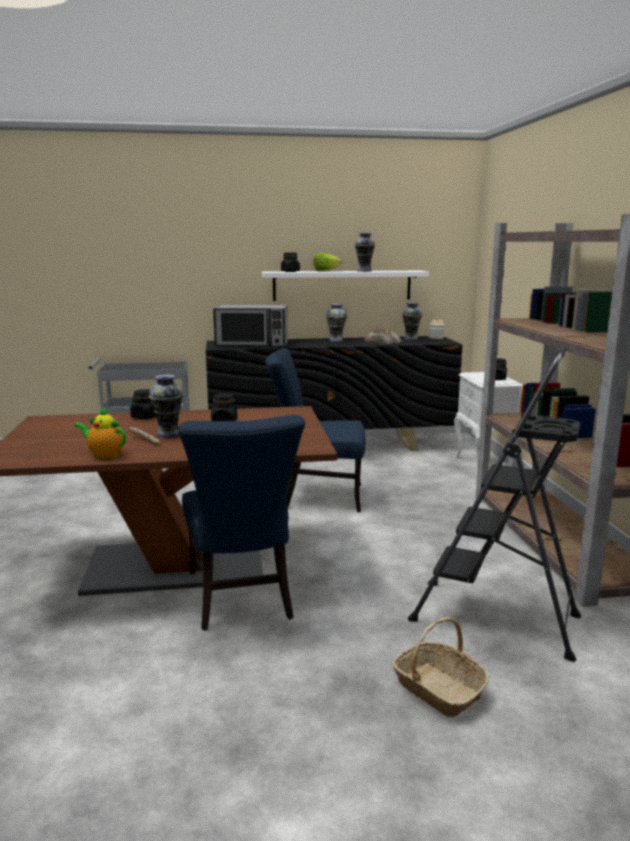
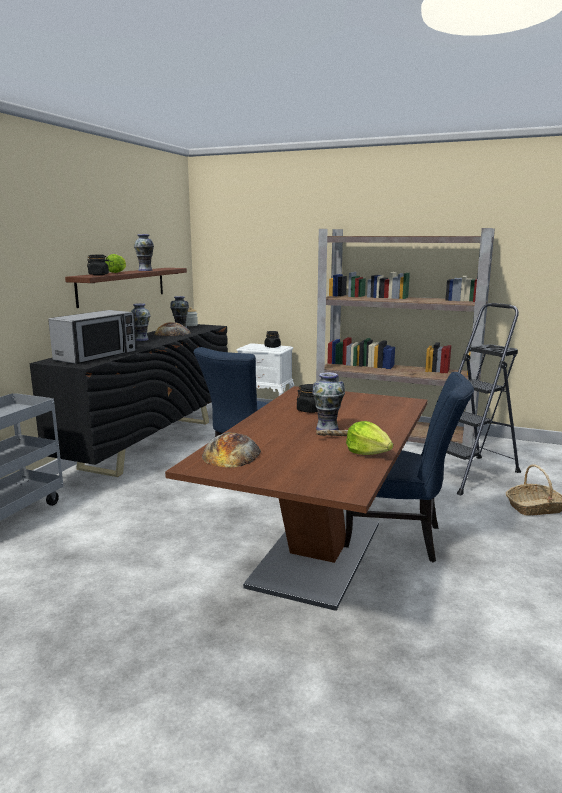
camera: 60 degrees left, 0 degrees up
(74, 422) = (231, 454): none -> bread
(104, 455) = (368, 452): teapot -> lettuce
(145, 417) = (255, 429): black jar -> none
(342, 285) = (122, 286): white shelf -> brown shelf

